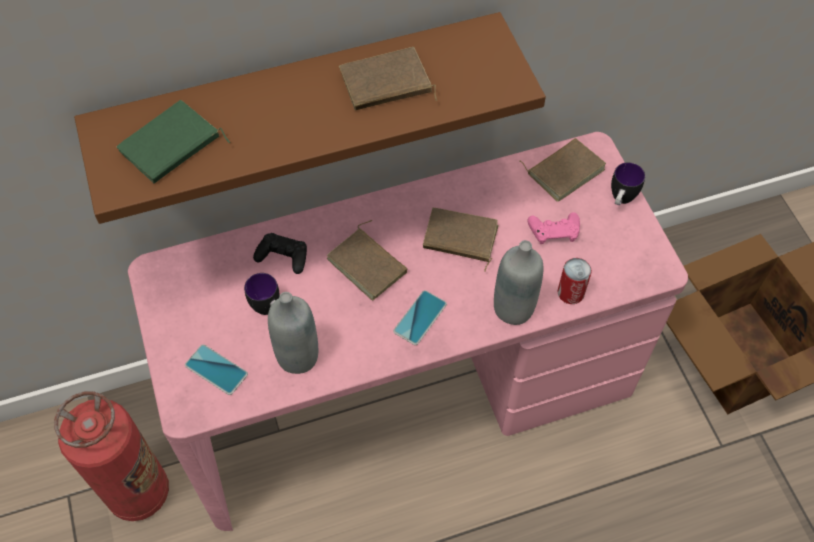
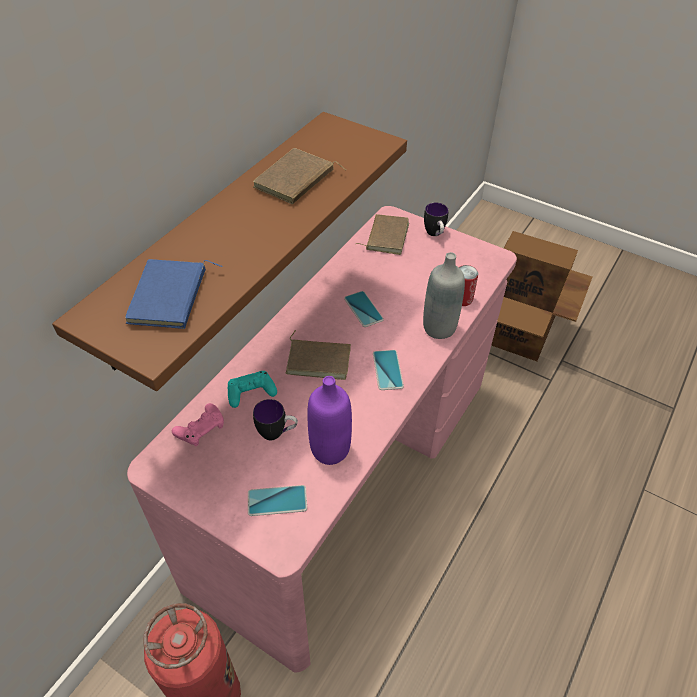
camera: 40 degrees left, 10 degrees down
(171, 147) = (171, 298): green book -> blue book
(283, 256) = (251, 392): black game controller -> turquoise game controller
(298, 356) = (330, 449): grey bottle -> purple bottle
(459, 239) = (363, 309): brown book -> phone
(554, 231) = (415, 271): pink game controller -> pink game controller (200, 428)

